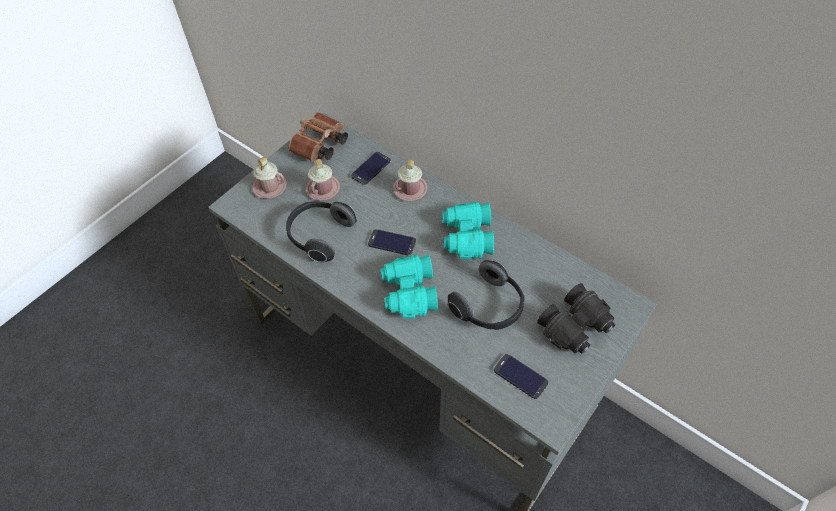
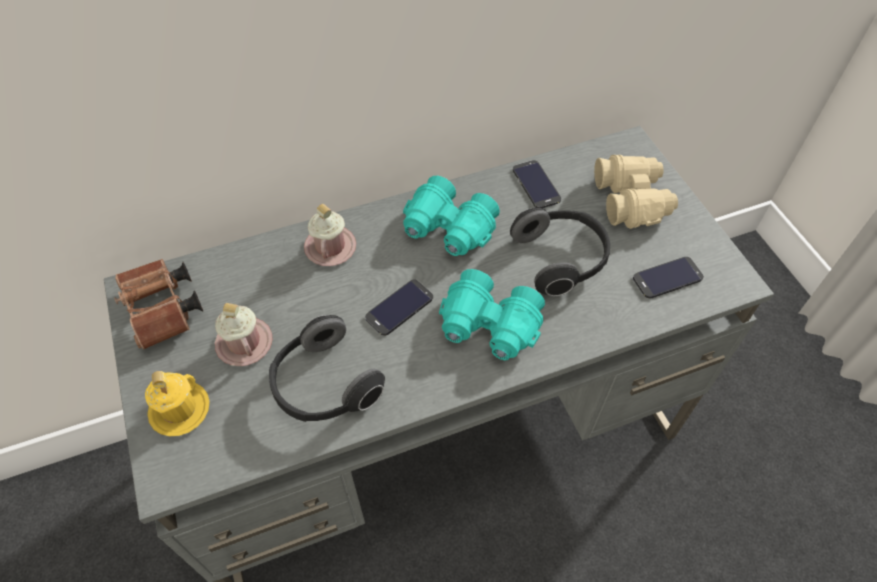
camera: 60 degrees left, 0 degrees up
(270, 187) = (180, 409): pink mug -> yellow mug
(371, 168) = (258, 272): phone -> phone (536, 185)
(576, 327) = (632, 199): black binoculars -> beige binoculars

